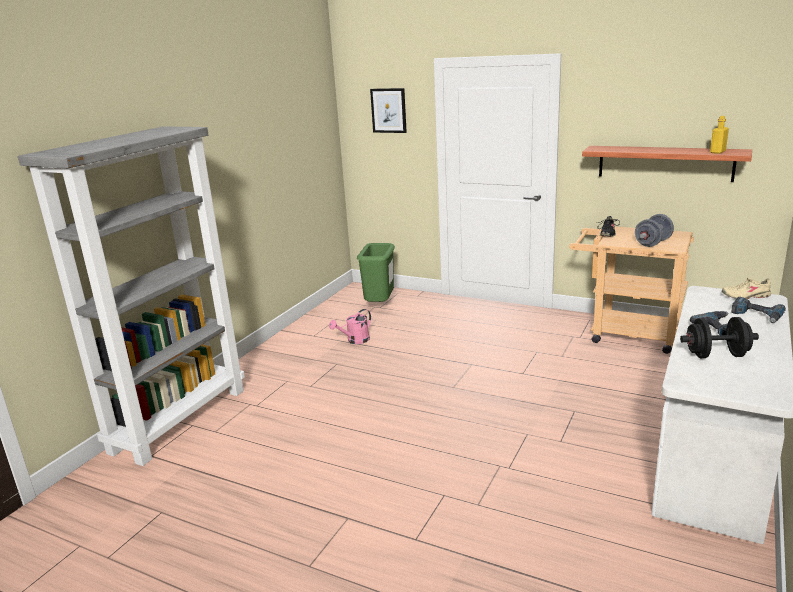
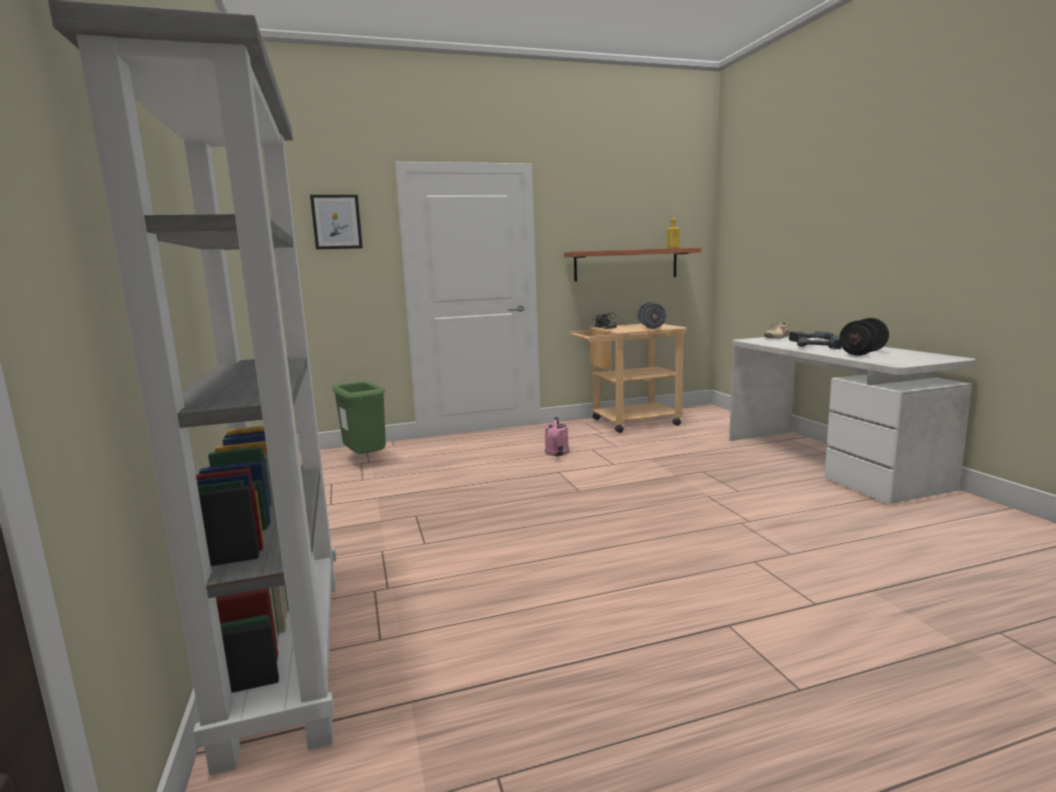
camera: 45 degrees left, 10 degrees down
(355, 341) = (396, 492): pink watering can -> pink watering can (556, 453)

